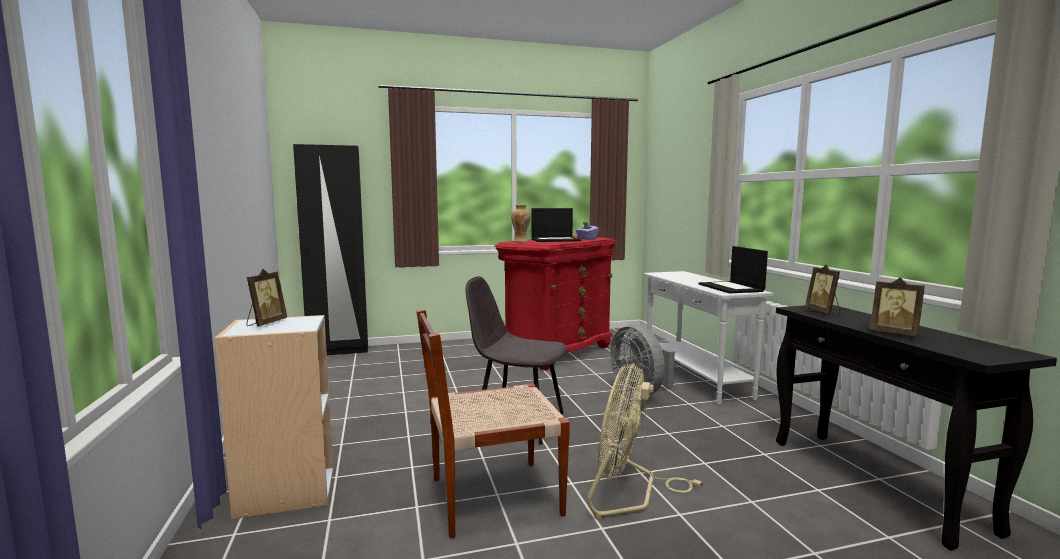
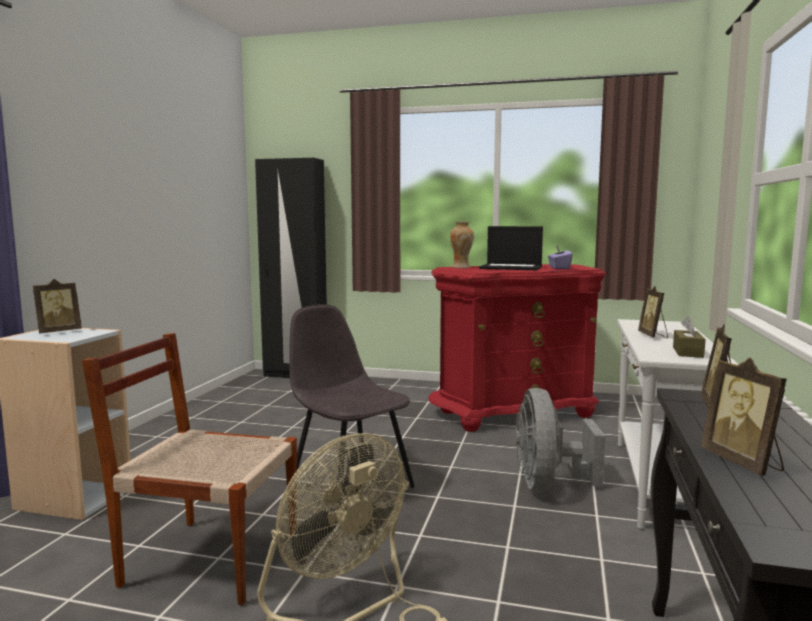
camera: 30 degrees right, 0 degrees up
(690, 281) = (653, 336): none -> picture frame
(731, 288) = (687, 352): laptop -> brown tissue box

